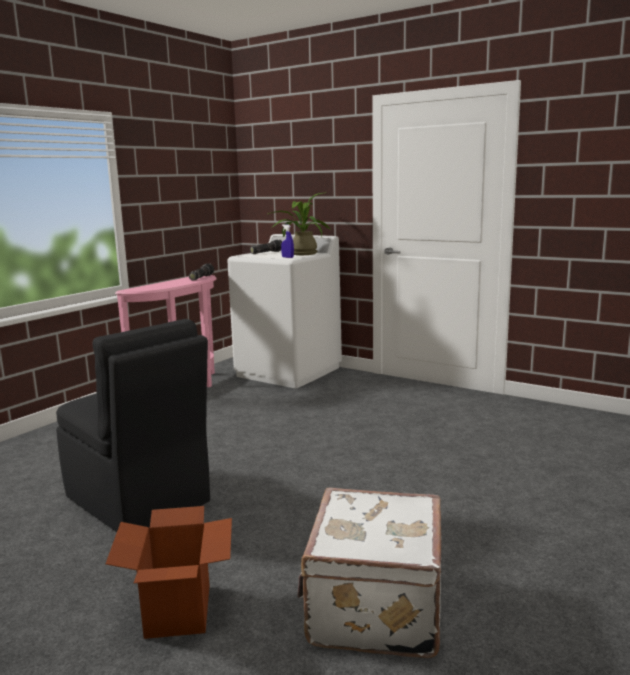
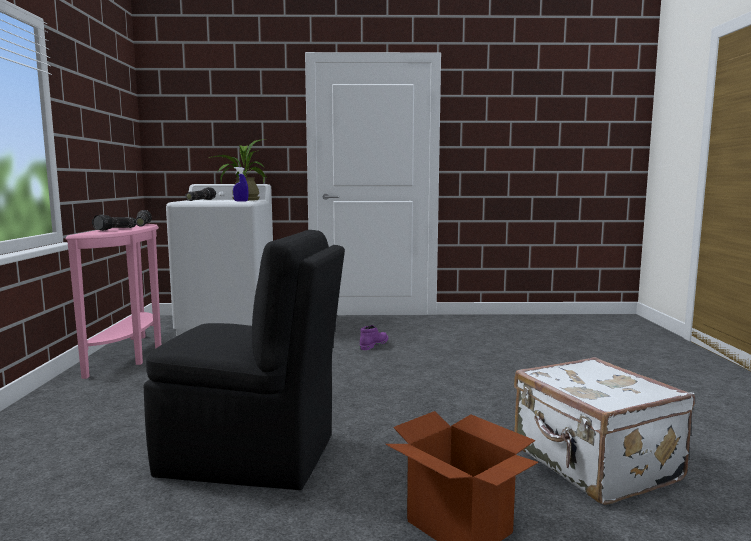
camera: 35 degrees left, 5 degrees down
(166, 284) = (116, 229): none -> flashlight
(379, 419) = (373, 345): none -> purple boot

